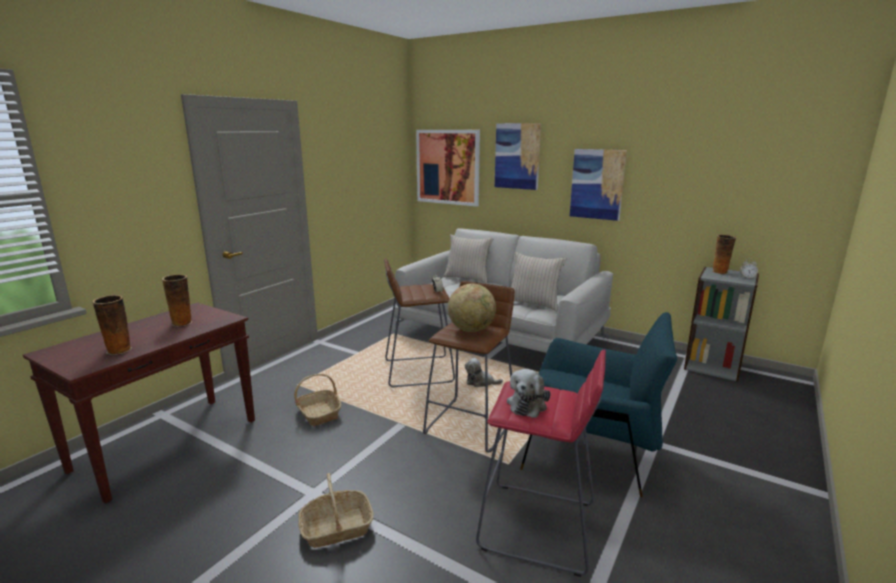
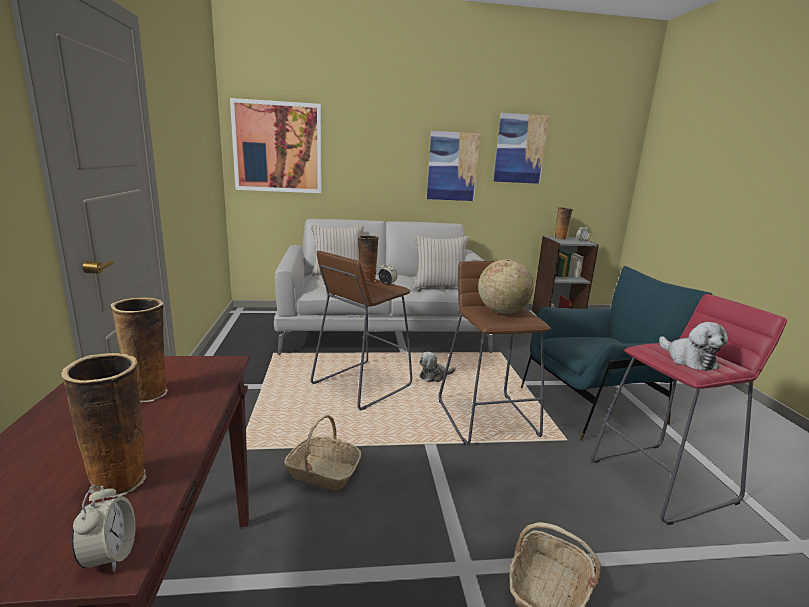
camera: 40 degrees left, 0 degrees up
(81, 369) = (110, 556): none -> alarm clock
(429, 286) = (366, 280): none -> vase
(517, 156) = (368, 136): picture -> picture (520, 149)

